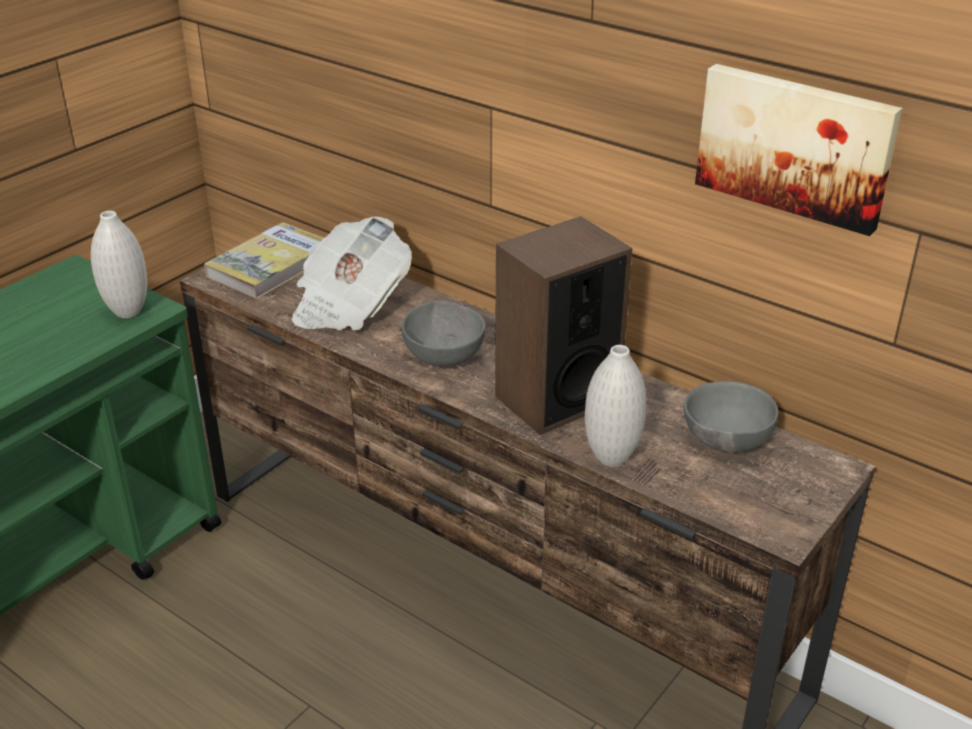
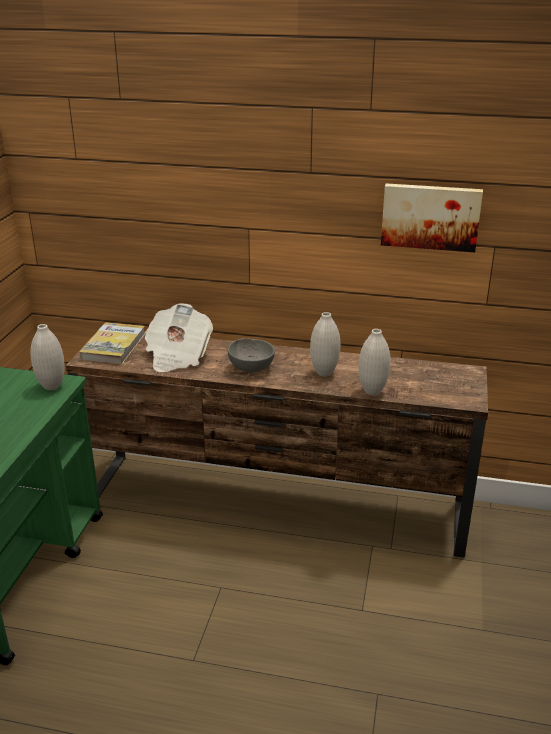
camera: 25 degrees left, 5 degrees down
(556, 398) = (324, 373): speaker -> white vase
(724, 442) = (416, 372): grey bowl -> none

